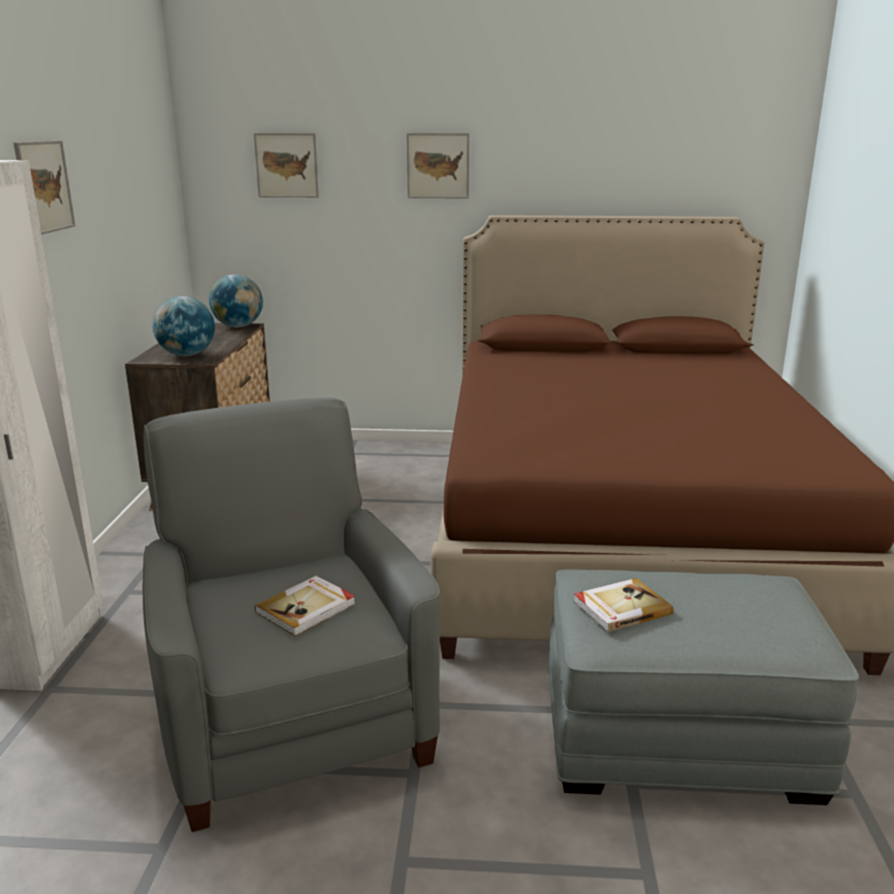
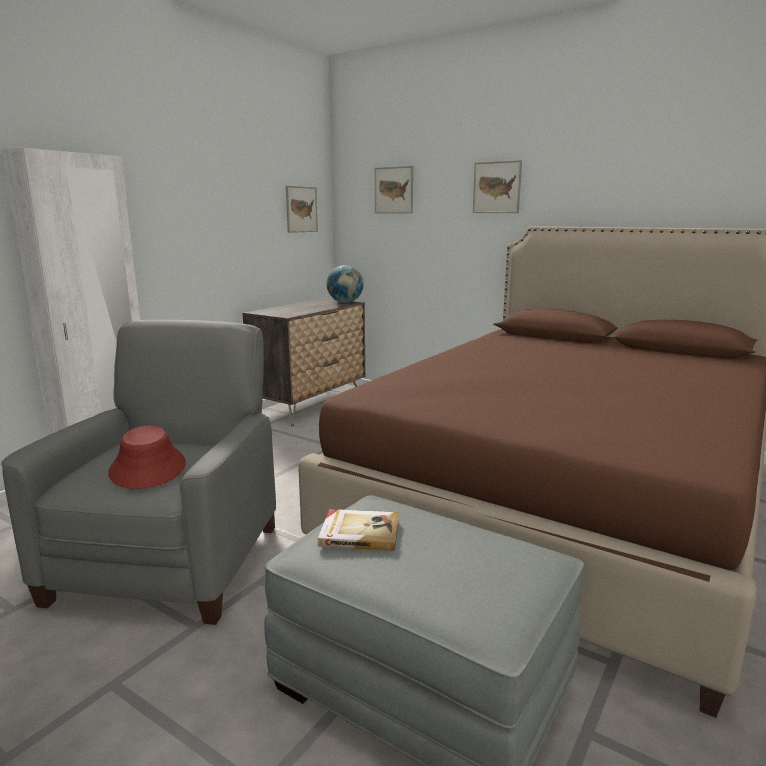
camera: 30 degrees right, 5 degrees down
(44, 187) = (179, 186): picture -> picture (301, 209)
(187, 355) = (284, 312): globe -> none
(307, 608) = (148, 468): book -> red hat

